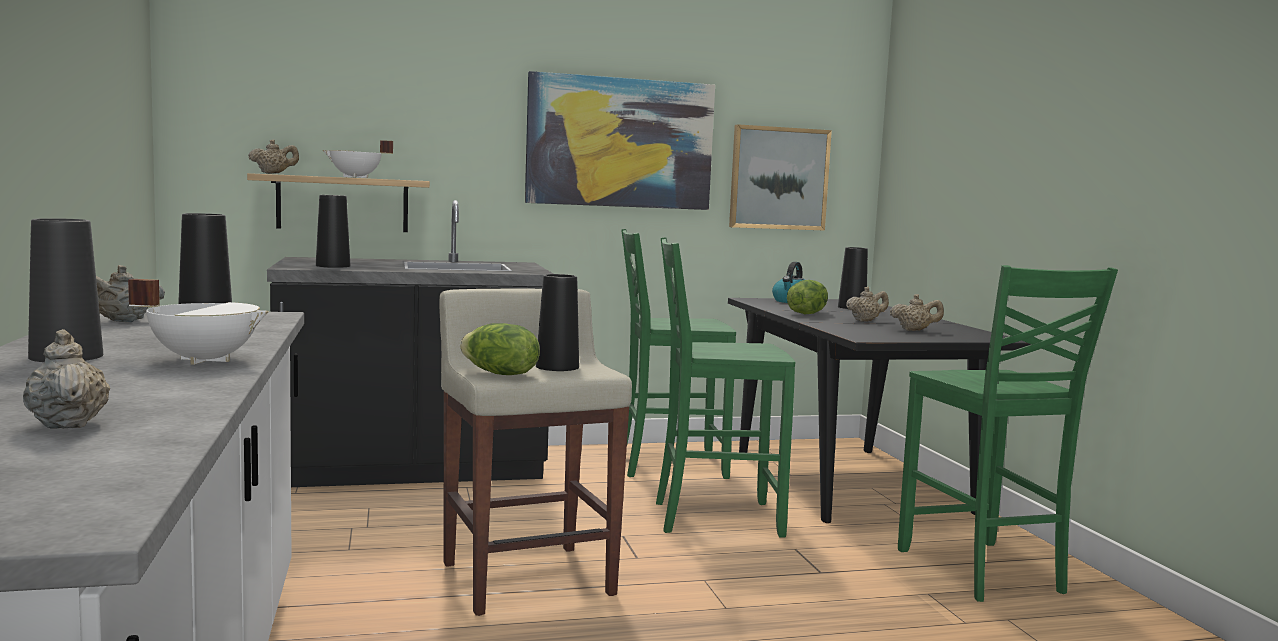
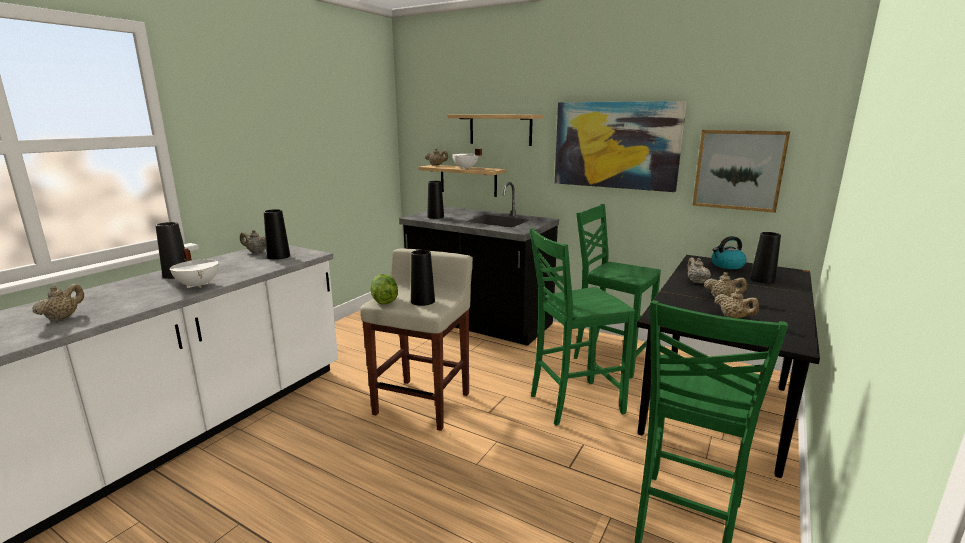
camera: 45 degrees right, 10 degrees up
(415, 110) = (500, 129): none -> shelf
(713, 518) = (573, 403): green chair -> green chair turned 60 degrees counterclockwise
(807, 313) = (696, 281): lettuce -> beige teapot

